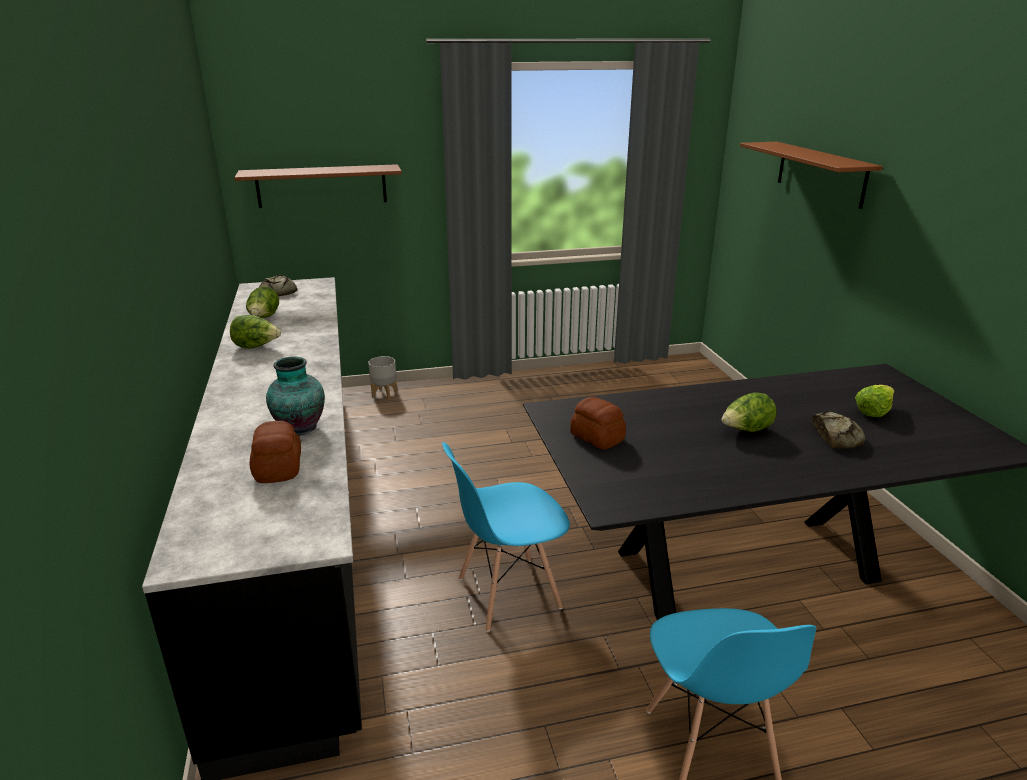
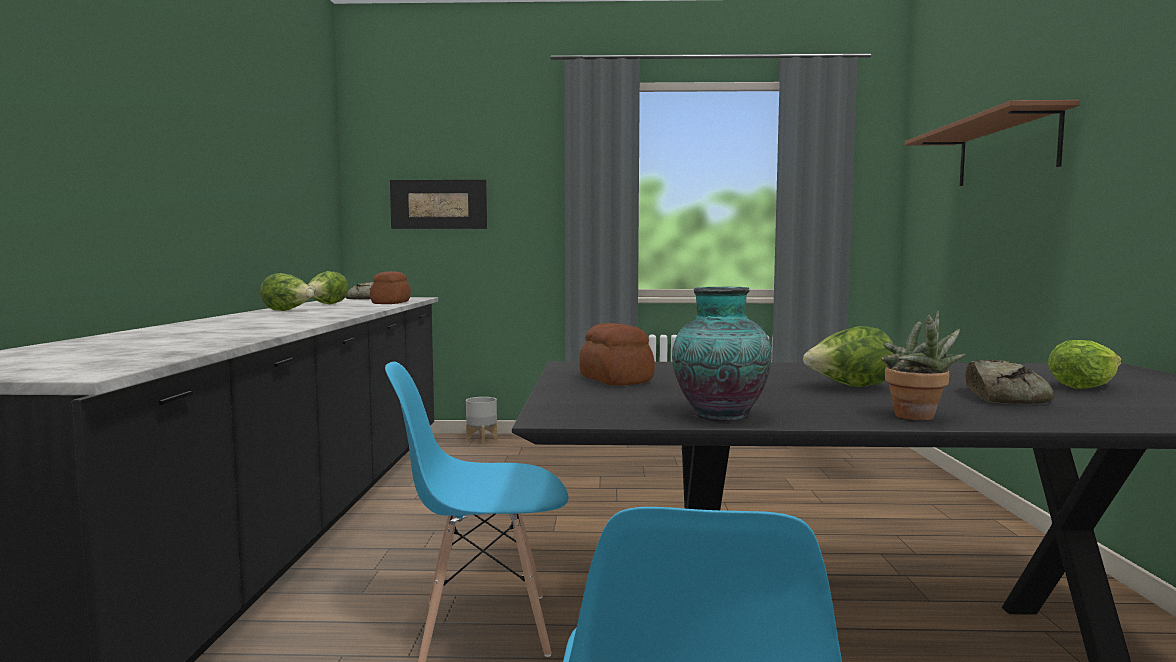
camera: 15 degrees right, 20 degrees down
(277, 469) = (151, 345): bread -> bread (390, 303)
(299, 428) = (231, 333): vase -> vase (718, 415)
(322, 186) = (438, 204): brown shelf -> picture
(802, 477) = (918, 418): none -> potted plant

